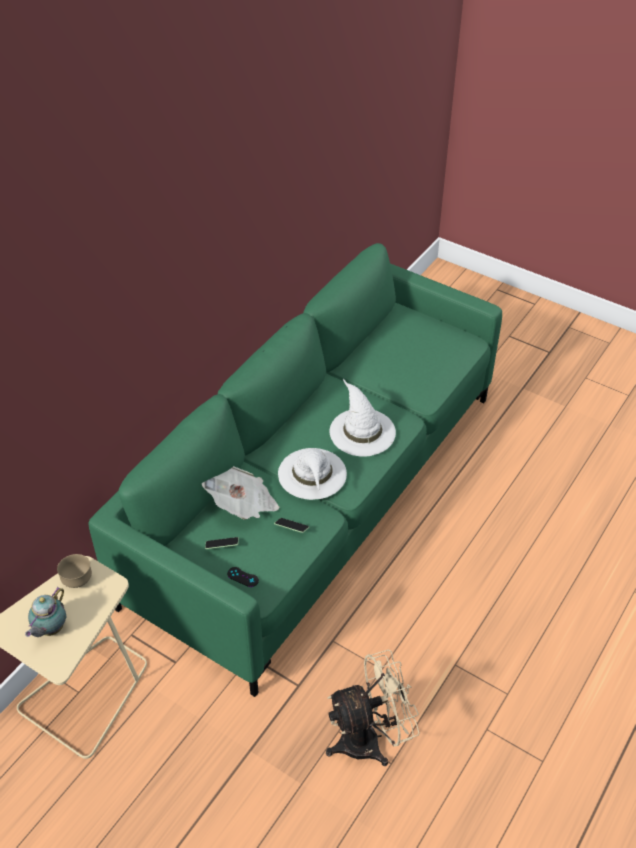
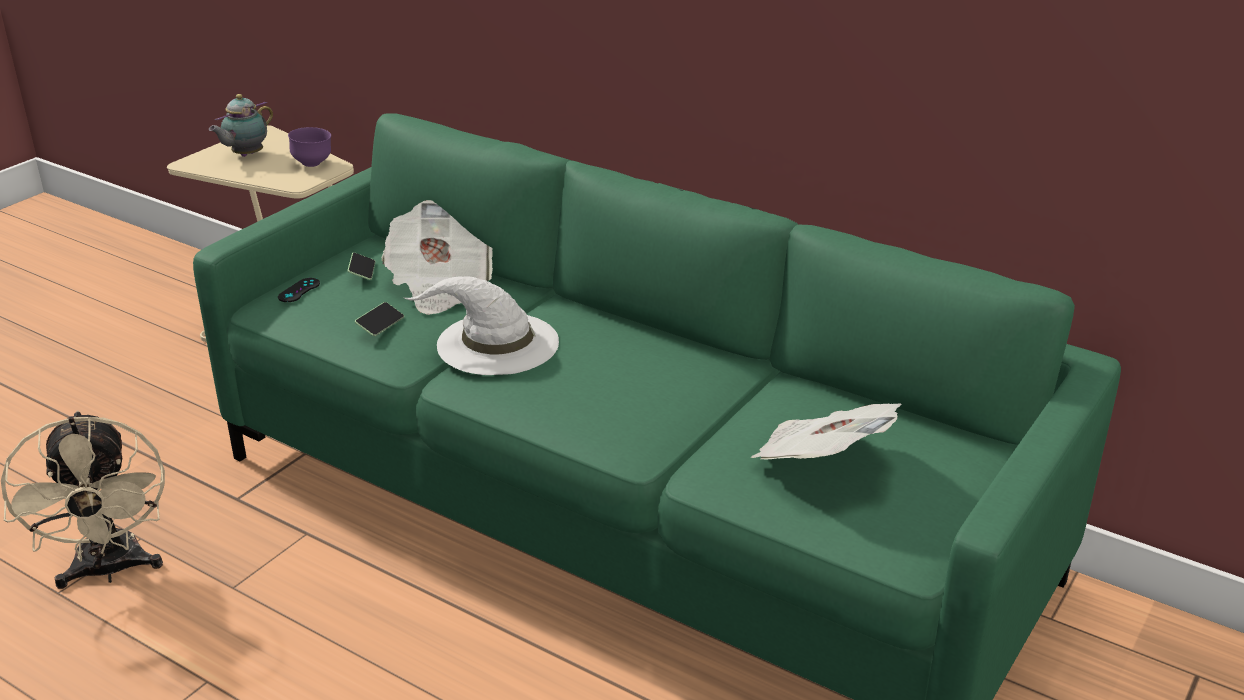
camera: 90 degrees right, 15 degrees down
(50, 629) = (245, 155): teapot -> teapot turned 75 degrees counterclockwise
(77, 580) = (313, 164): brown bowl -> purple bowl
(361, 431) = (599, 392): white hat -> none
(414, 360) = (821, 462): none -> newspaper

